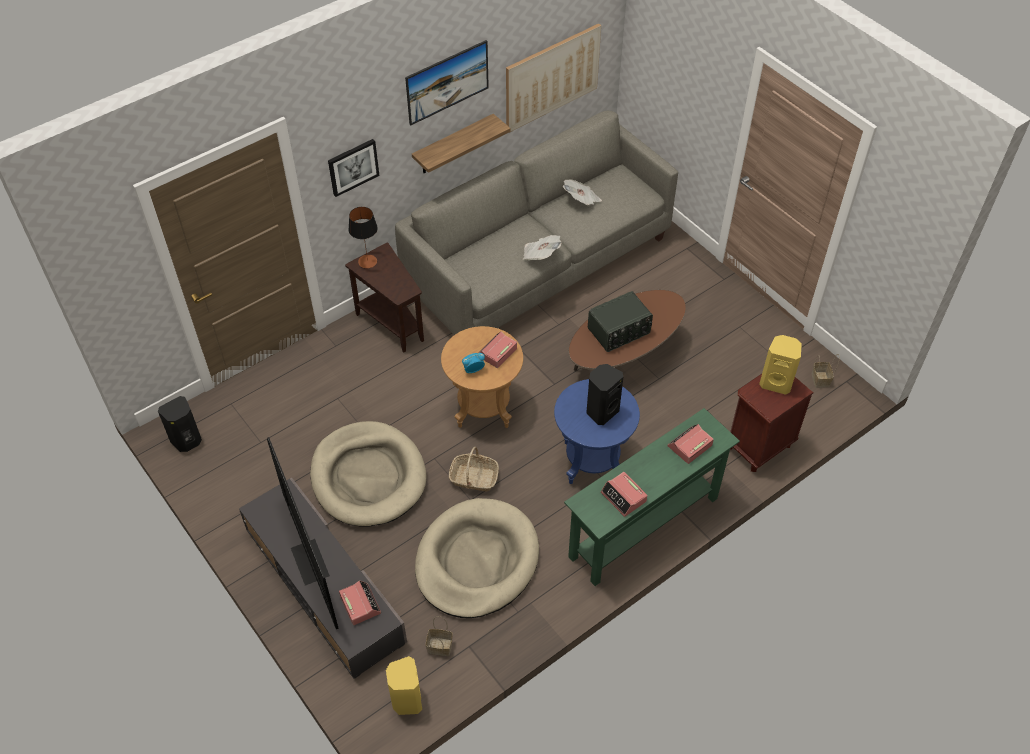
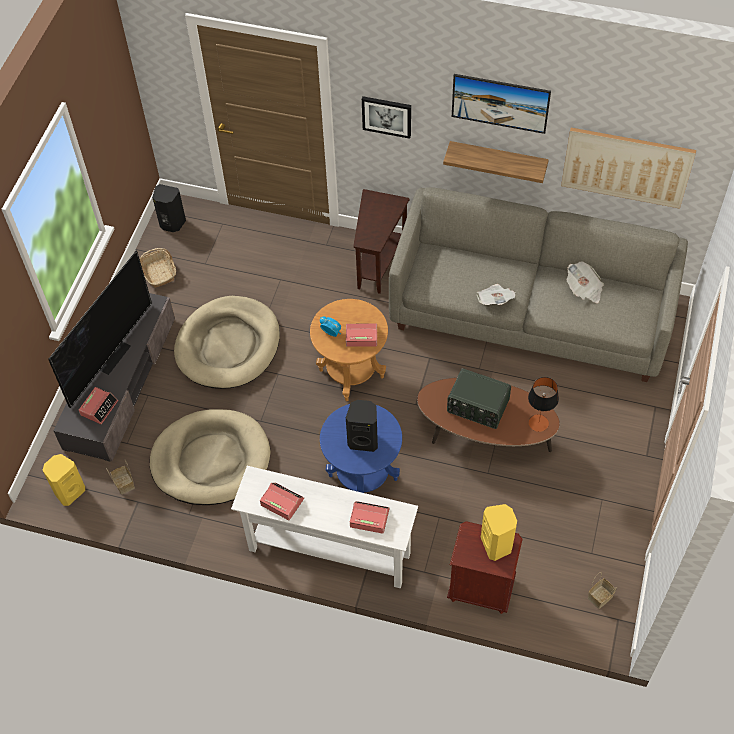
camera: 55 degrees right, 5 degrees up
(367, 261) = (378, 199): table lamp -> table lamp (538, 423)
(474, 478) = (281, 410): basket -> basket (159, 272)
(624, 497) = (282, 502): alarm clock -> alarm clock turned 105 degrees clockwise
(644, 528) = (329, 552): green console table -> white console table

